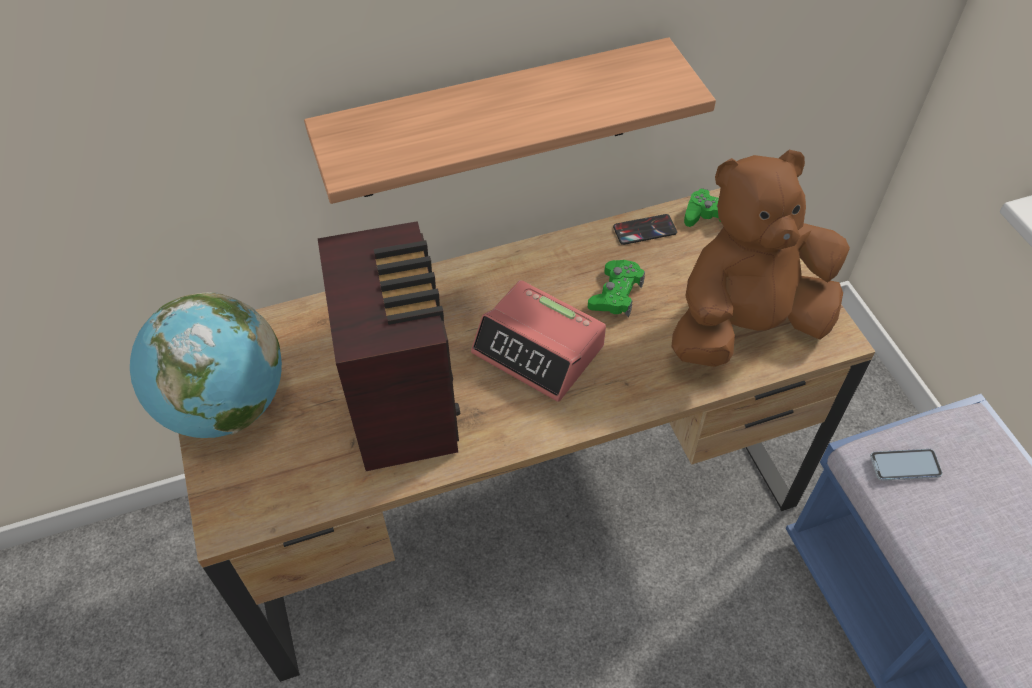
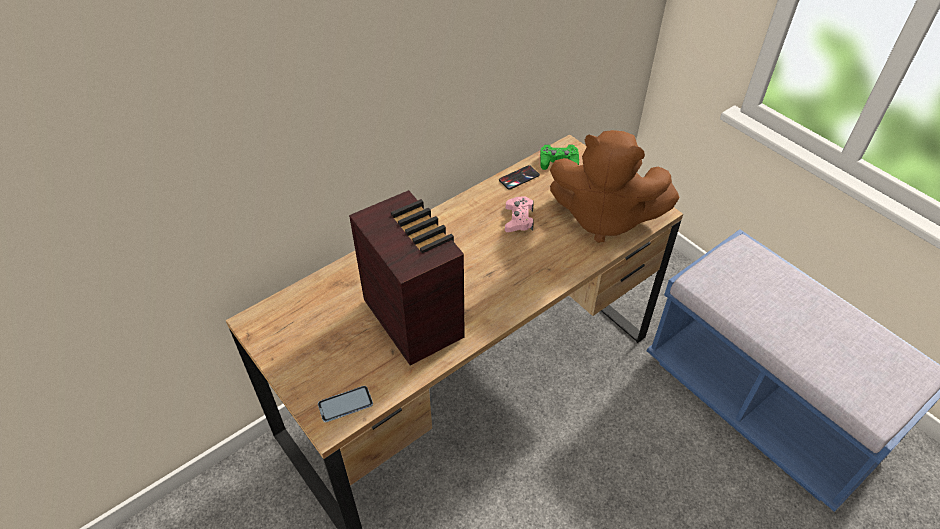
camera: 20 degrees left, 5 degrees down
(225, 406) = (294, 353): globe -> none
(495, 121) = (423, 123): shelf -> none
(539, 350) = (486, 264): alarm clock -> none
(616, 294) = (518, 219): green game controller -> pink game controller
(745, 325) = (604, 218): brown plush toy -> brown plush toy turned 120 degrees counterclockwise
(905, 465) = (717, 279): phone -> phone (345, 404)

